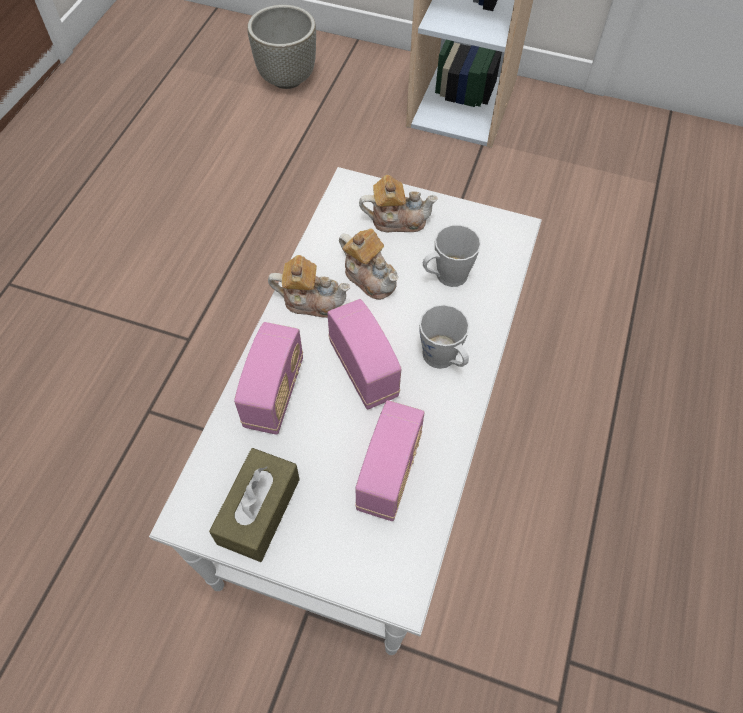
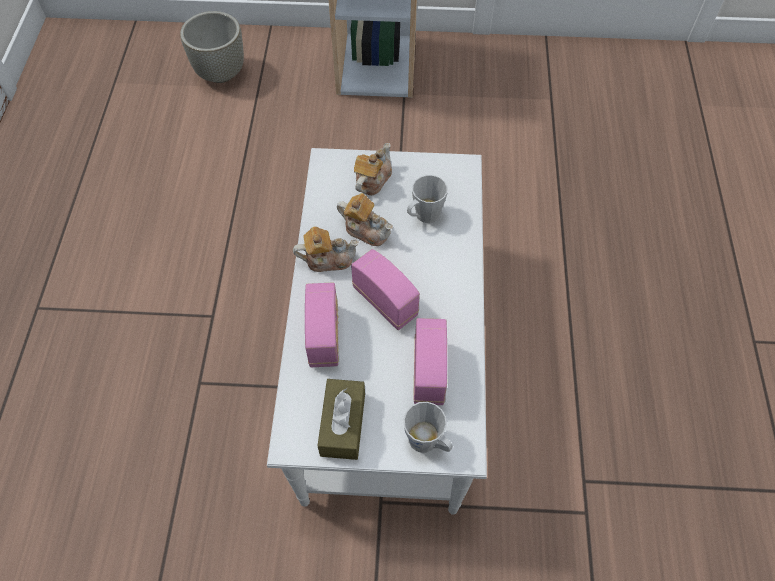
camera: 15 degrees left, 0 degrees up
(397, 219) = (372, 180): teapot -> teapot turned 45 degrees counterclockwise
(443, 359) = (441, 279): grey mug -> grey mug (428, 442)

